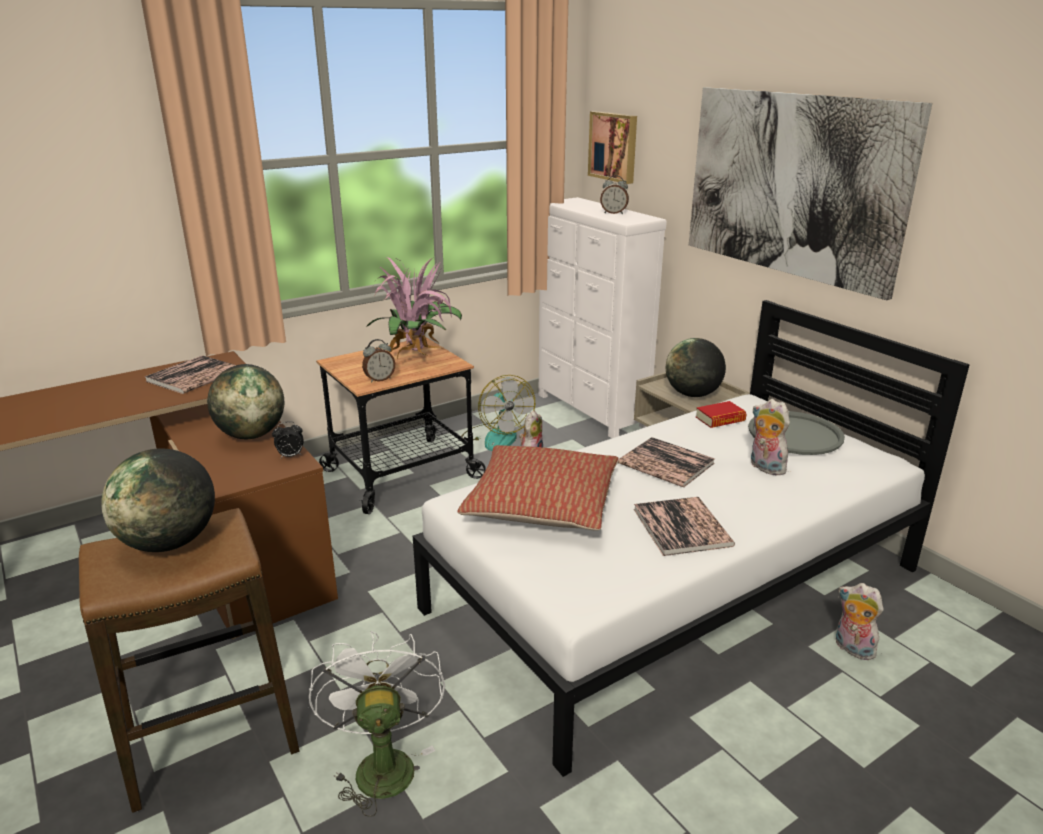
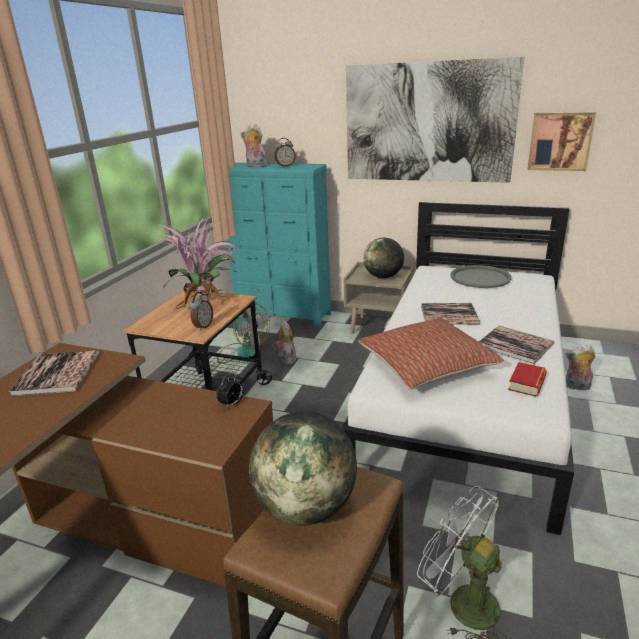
camera: 35 degrees left, 0 degrees up
(251, 435) = (168, 403): globe -> none
(590, 411) = (283, 315): white dresser -> turquoise dresser
(614, 146) = (263, 119): picture -> picture (560, 141)
(720, 419) = (432, 282): book -> book (527, 383)
(764, 467) = (496, 299): plush toy -> plush toy (255, 166)

